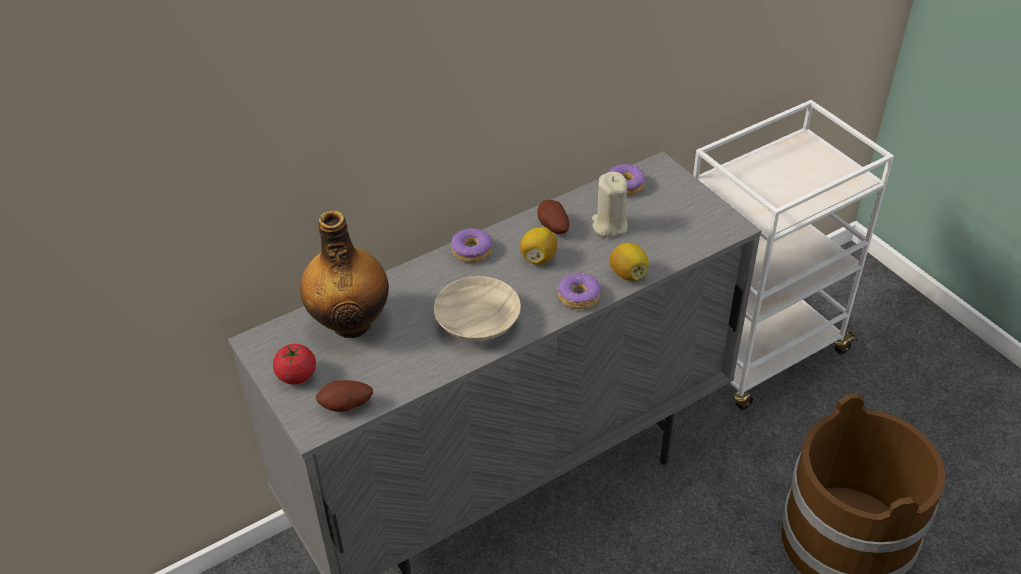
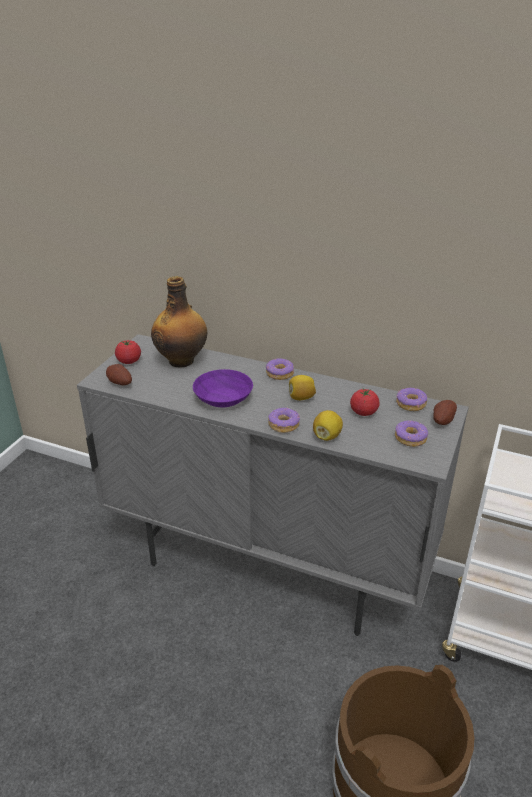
camera: 55 degrees right, 10 degrees down
(479, 321) = (224, 398): beige bowl -> purple bowl
(552, 227) = (334, 392): potato -> potato (442, 420)
(609, 225) = (363, 412): beige candle -> tomato
(682, 217) = (410, 438): none -> donut

